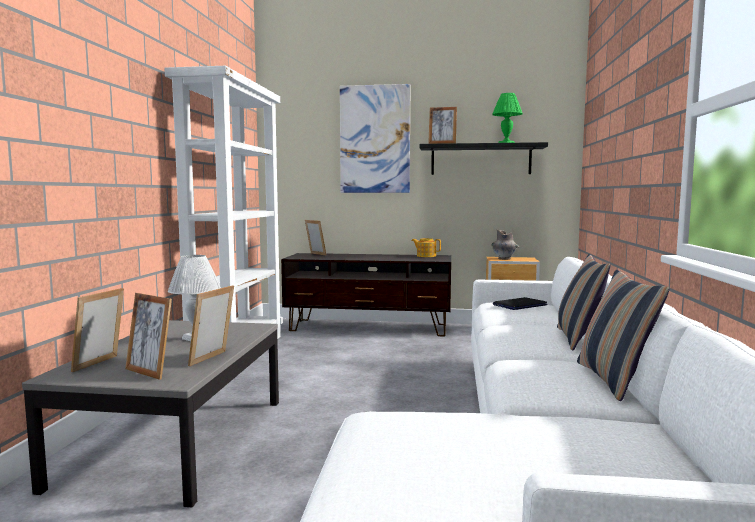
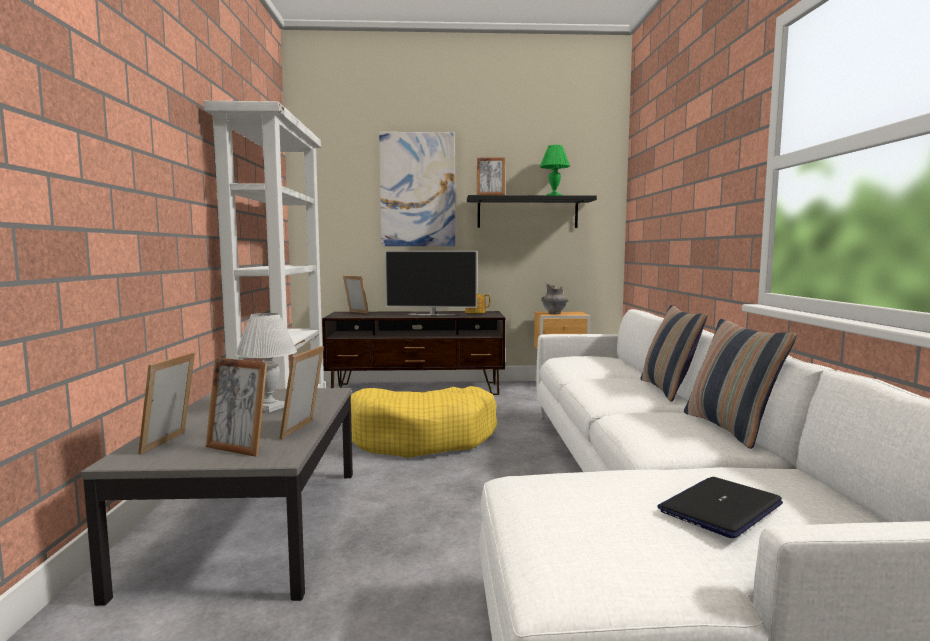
camera: 10 degrees left, 0 degrees up
(354, 373) = (421, 438): none -> yellow dog bed
(383, 257) = (431, 314): none -> television
(520, 305) = (590, 359): laptop -> laptop (720, 508)

